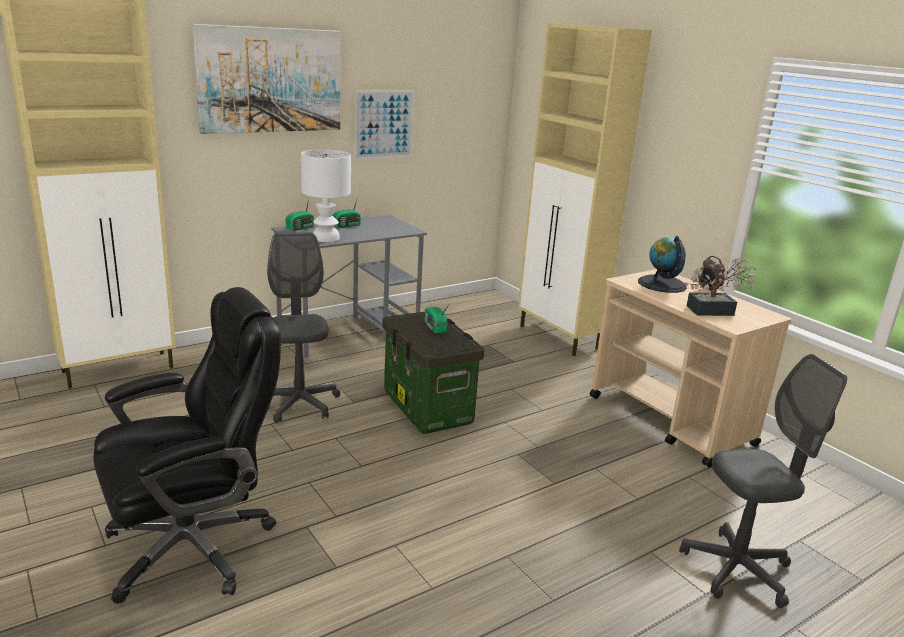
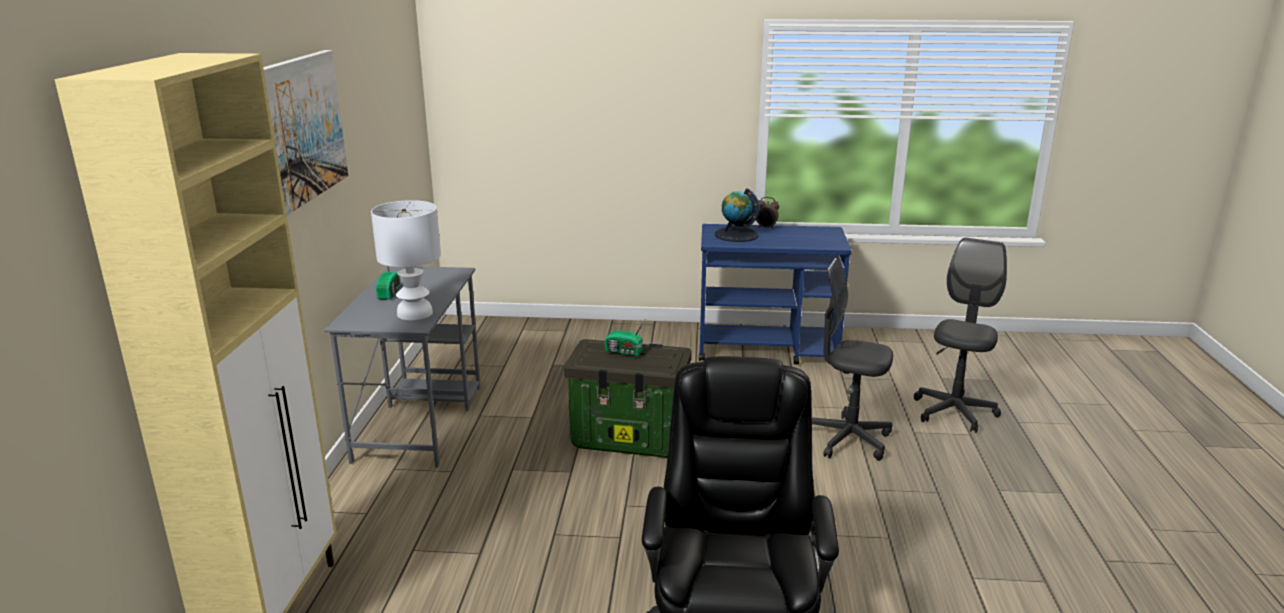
camera: 50 degrees left, 0 degrees up
(299, 404) = (536, 504): grey office chair -> grey office chair (847, 439)
(301, 228) = (356, 315): radio -> none
(384, 124) = (366, 156): picture -> none
(559, 338) = (586, 330): beige cabinet -> none
(671, 421) = (768, 349): beige cart -> blue cart
(715, 311) = (805, 240): potted plant -> none

